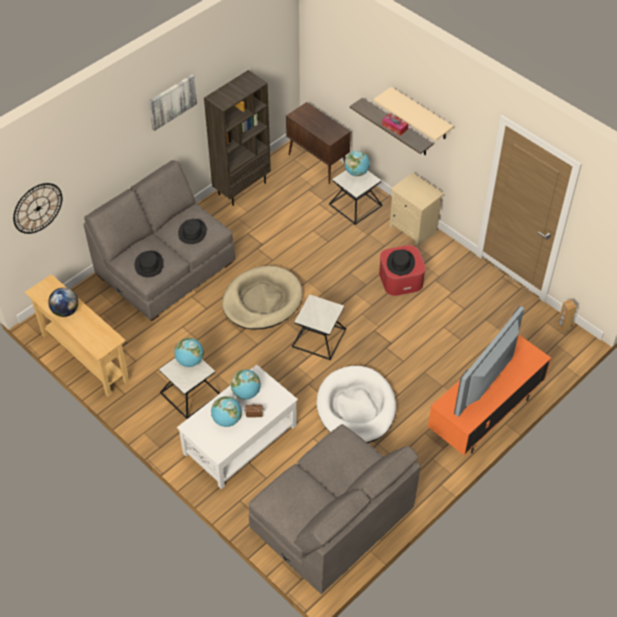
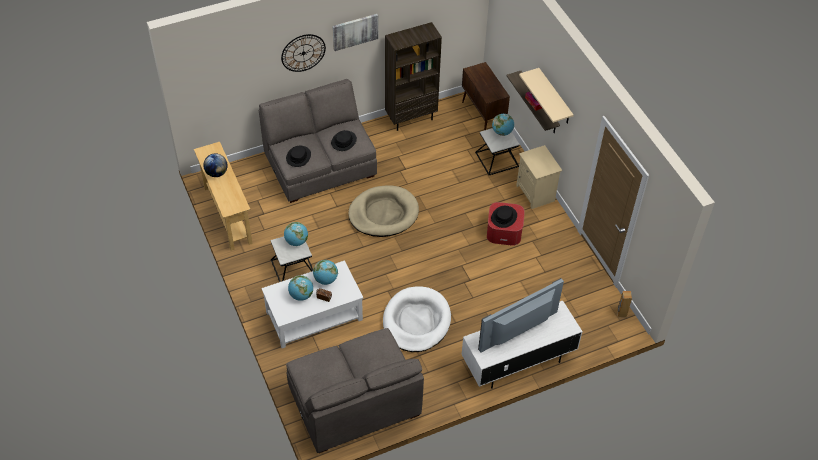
camera: 20 degrees right, 0 degrees up
(38, 208) = (220, 86): wall clock -> wall clock (303, 53)
(319, 338) = (414, 257): side table -> none
(484, 415) = (517, 362): orange tv stand -> white tv stand

